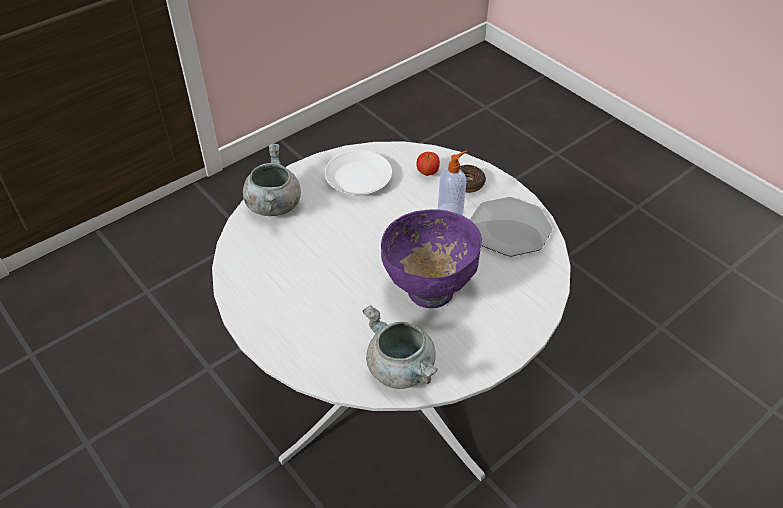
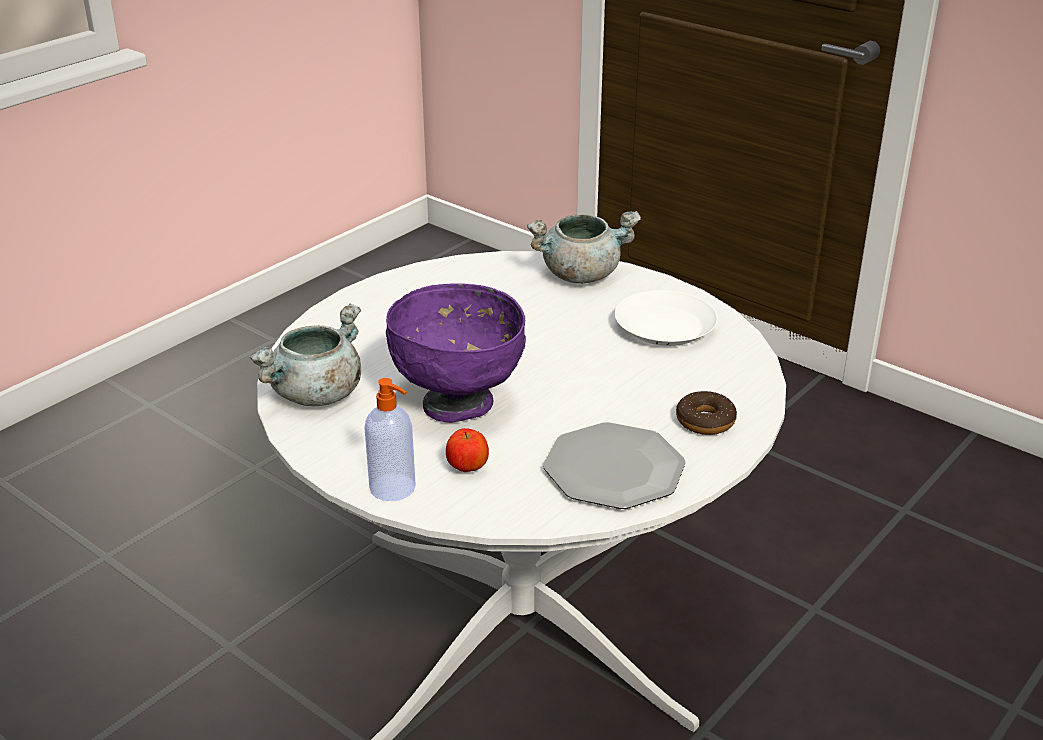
camera: 80 degrees right, 15 degrees down
(427, 172) = (710, 382): apple -> apple (467, 468)
(451, 211) = (630, 410): soap dispenser -> soap dispenser (394, 488)

